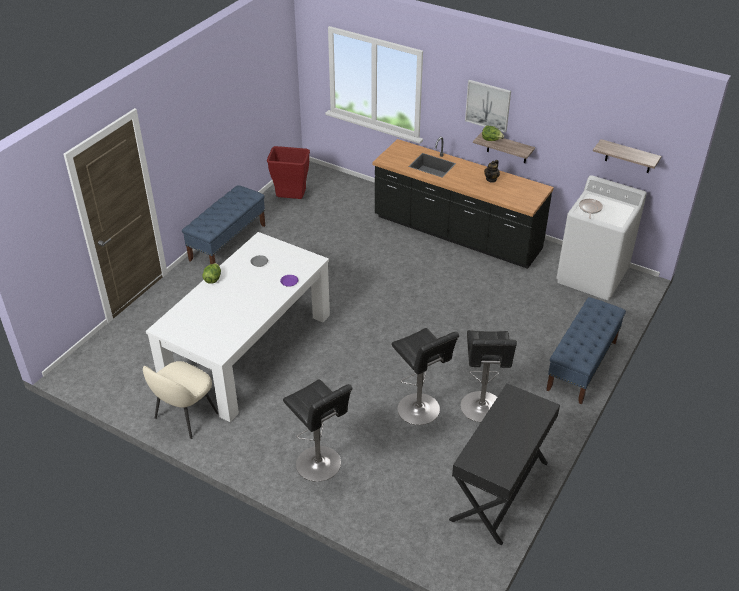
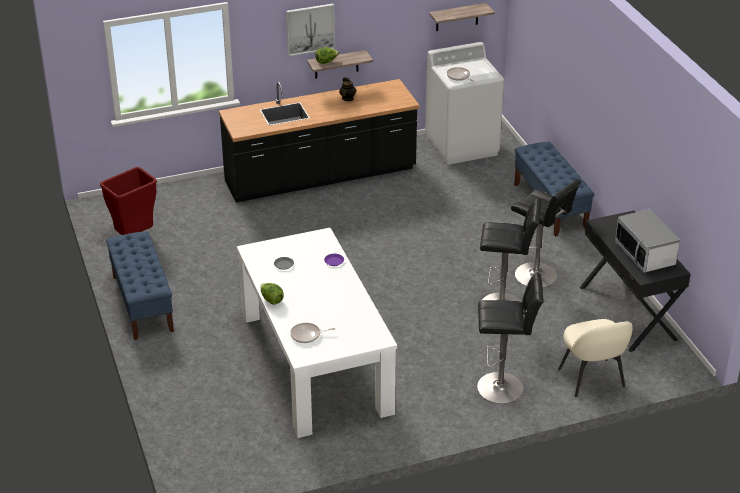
camera: 50 degrees left, 5 degrees down
(185, 416) = (355, 438): beige chair -> beige chair (592, 379)
(189, 316) = (307, 335): none -> frying pan
(502, 445) = (645, 254): none -> microwave

